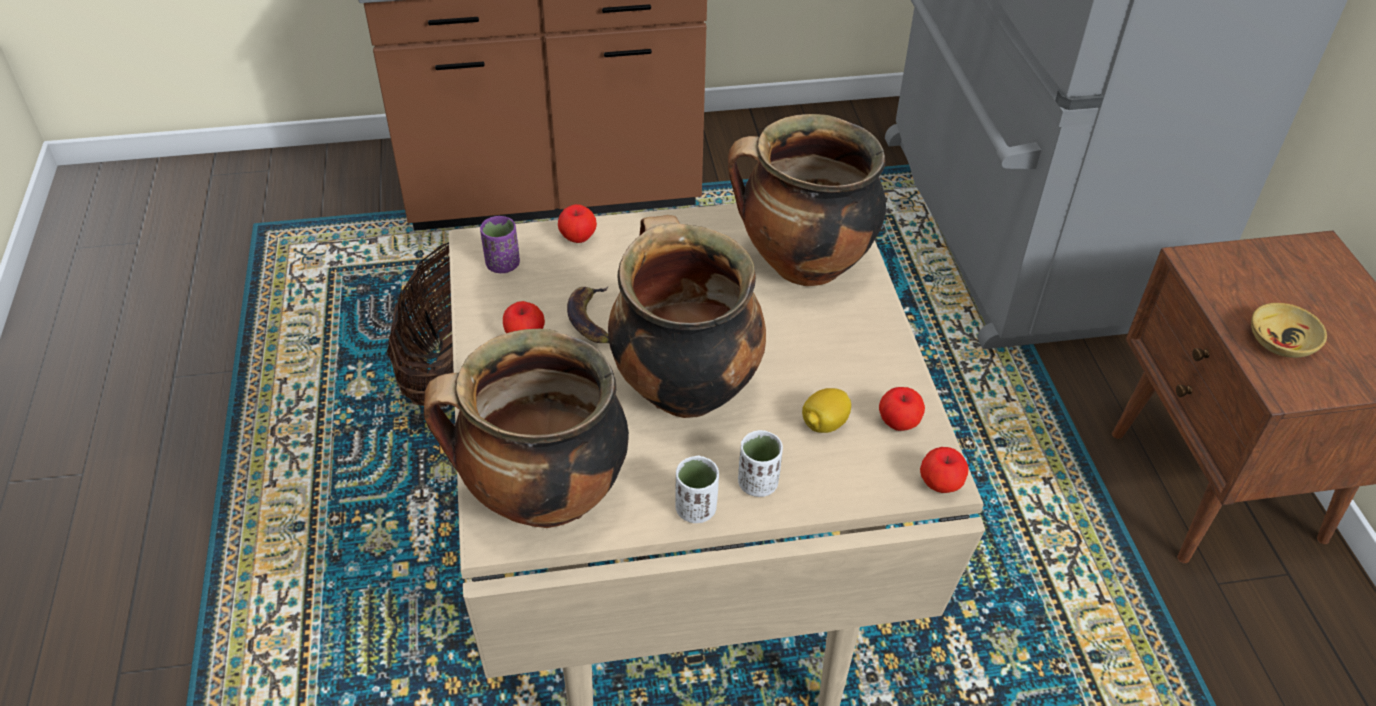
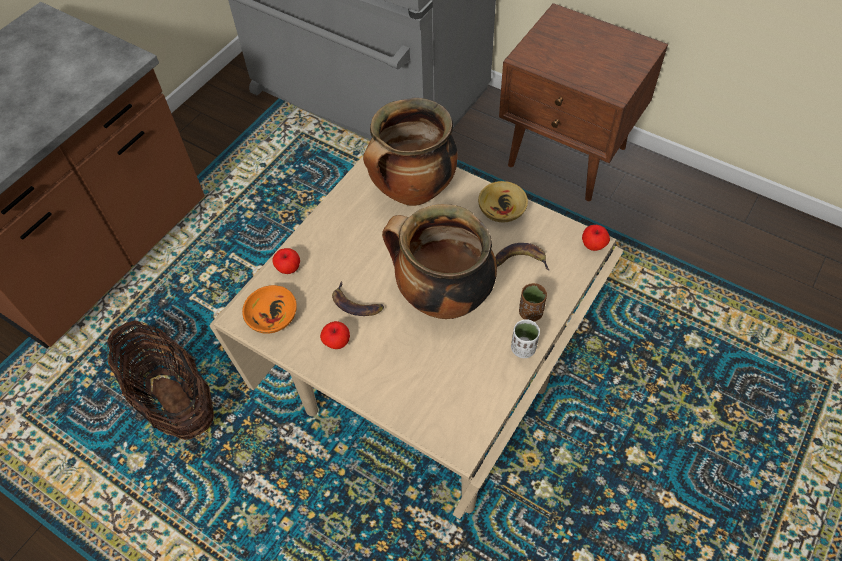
camera: 45 degrees left, 10 degrees up
(502, 264) = (271, 316): purple cup -> orange bowl
(542, 499) = (457, 409): cooking pot -> none
(758, 483) = (530, 312): white cup -> brown cup
(824, 424) = (519, 260): lemon -> banana
(899, 422) = (545, 232): apple -> none
(1280, 341) = (591, 72): beige bowl -> beige bowl (501, 209)

